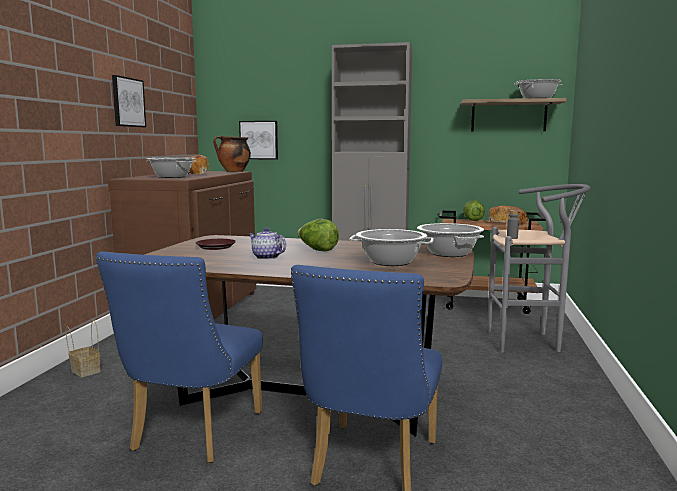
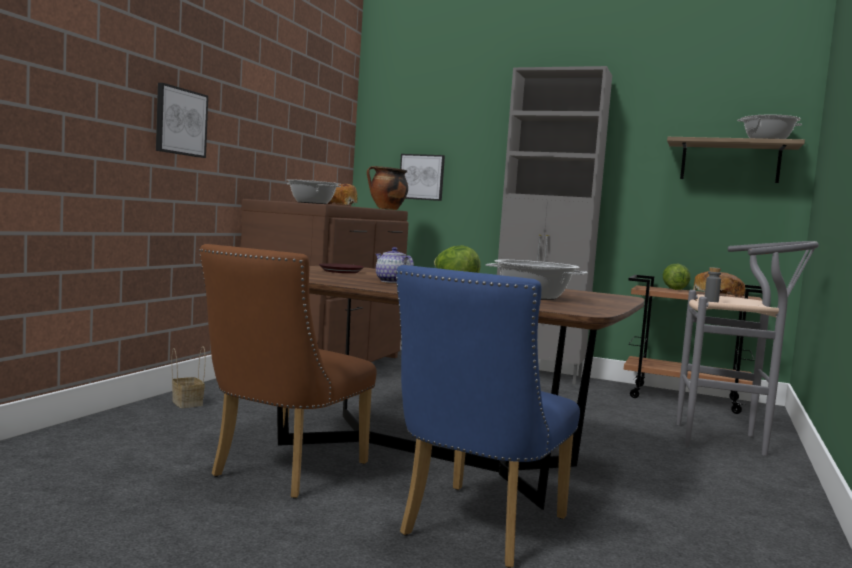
camera: 10 degrees right, 5 degrees down
(127, 102) = (275, 118): picture -> picture (180, 122)
(191, 435) = (281, 472): blue chair -> brown chair
(448, 253) = (611, 298): cooking pot -> none

